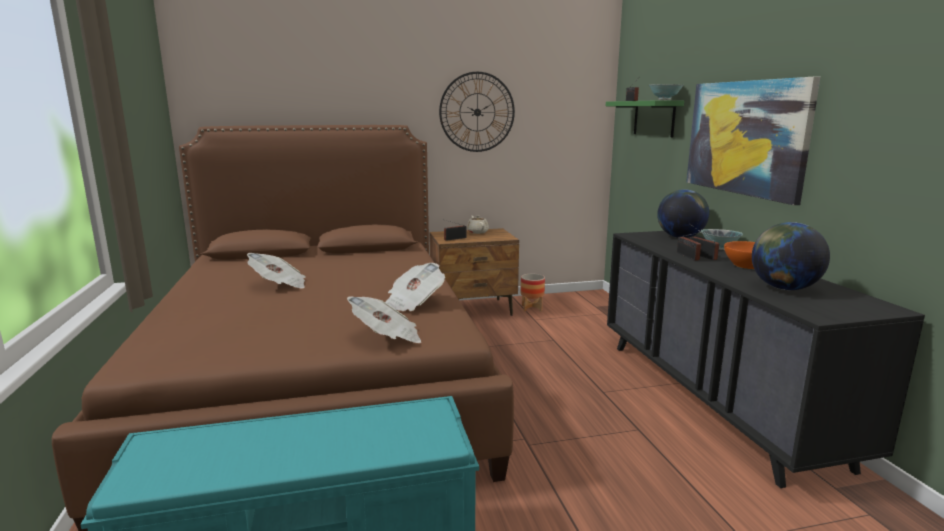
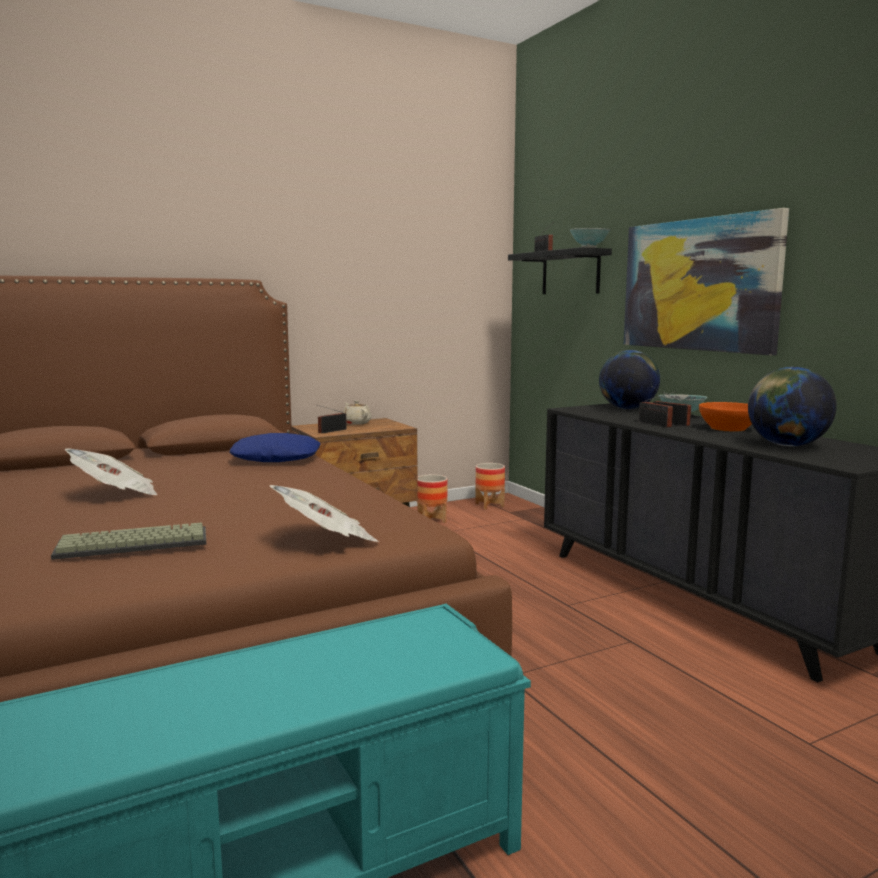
camera: 15 degrees left, 5 degrees down
(261, 329) = (131, 545): none -> keyboard
(401, 261) = (276, 458): none -> blue pillow
(412, 304) = (331, 501): newspaper -> none
(477, 112) = (348, 266): wall clock -> none
(582, 299) = (489, 505): none -> planter
(654, 118) = (570, 273): green shelf -> black shelf

